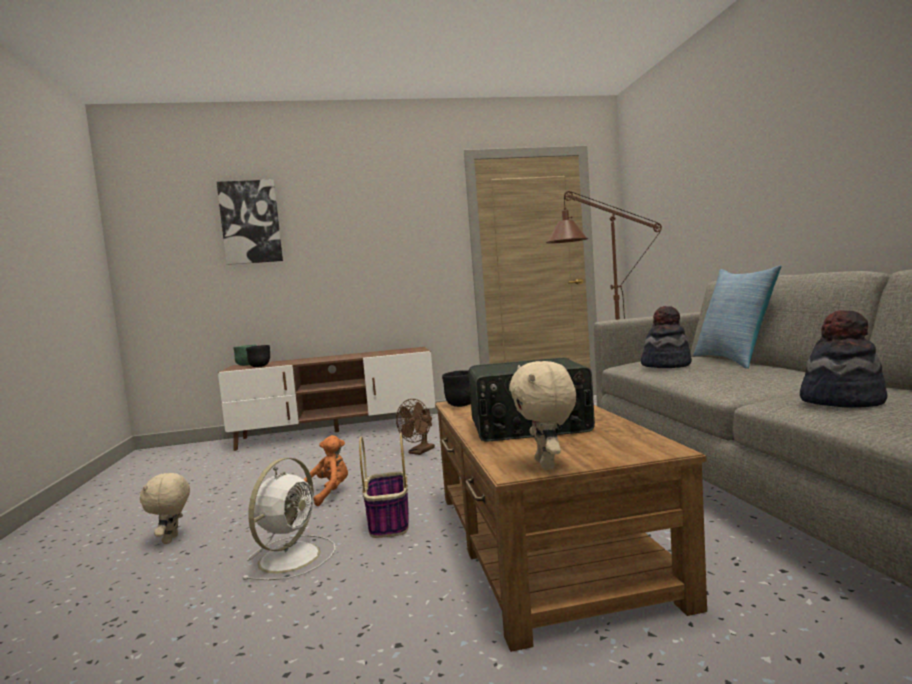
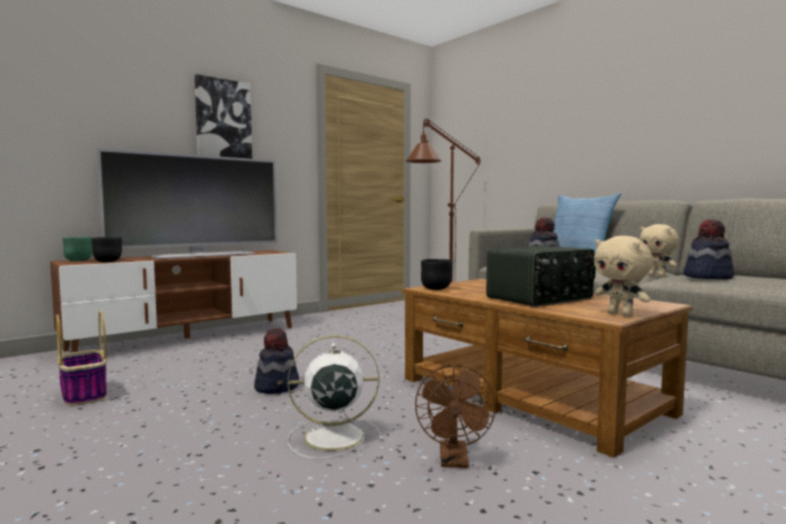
camera: 30 degrees left, 0 degrees up
(172, 540) = (152, 447): beige plush toy -> beige plush toy (657, 276)
(250, 222) = (87, 91): picture -> picture (223, 121)
(291, 556) = (331, 437): white fan -> white fan turned 90 degrees counterclockwise
(328, 493) = (277, 387): orange plush toy -> hat
(346, 356) = (203, 255): none -> television
(388, 522) = (381, 400): basket -> basket (83, 394)
(419, 452) = (316, 348): brown fan -> brown fan (454, 461)

